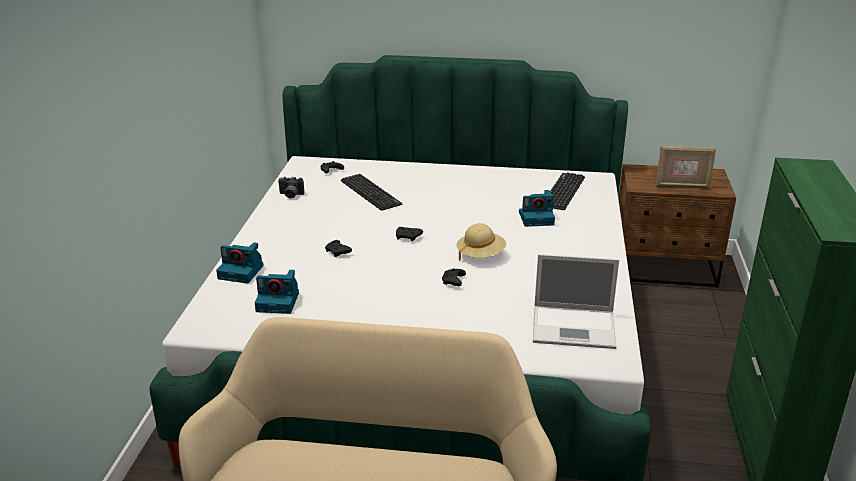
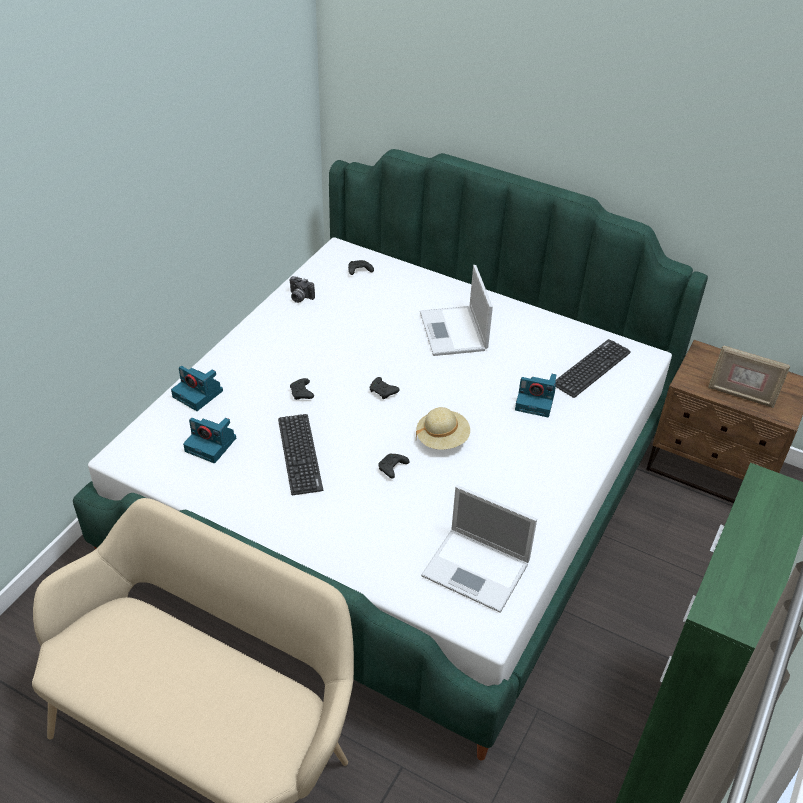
camera: 20 degrees right, 15 degrees up
(370, 193) = (381, 314): keyboard -> keyboard (300, 454)
(439, 192) = (454, 332): none -> laptop

